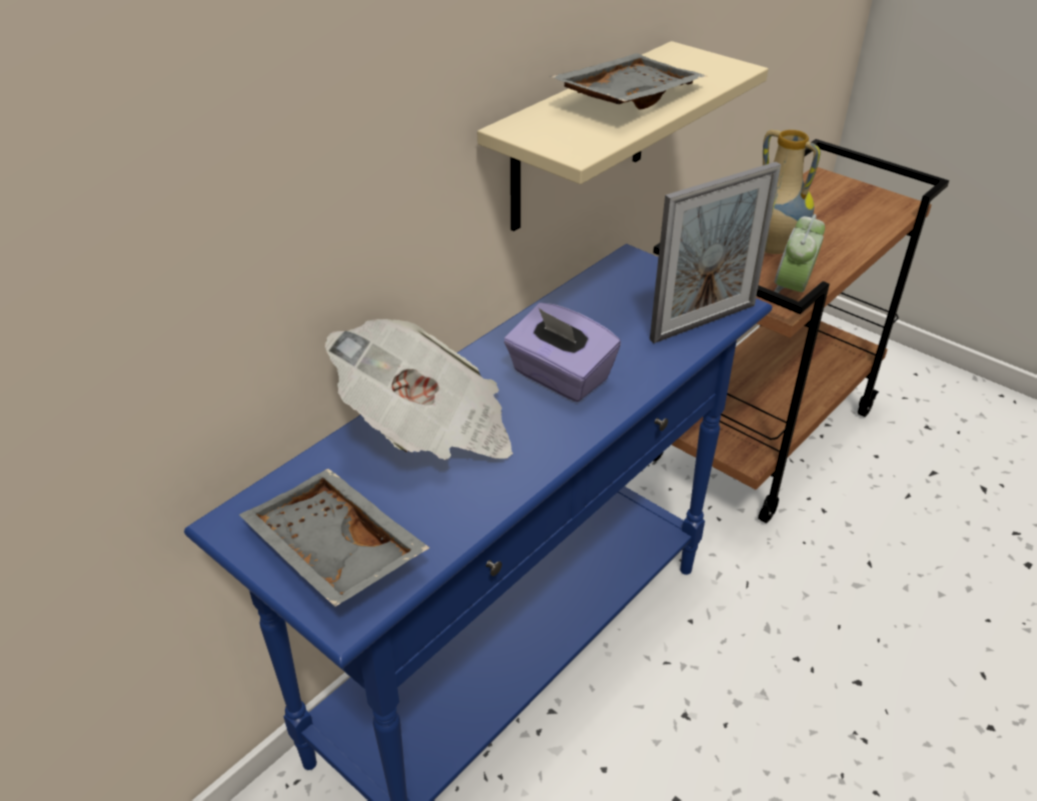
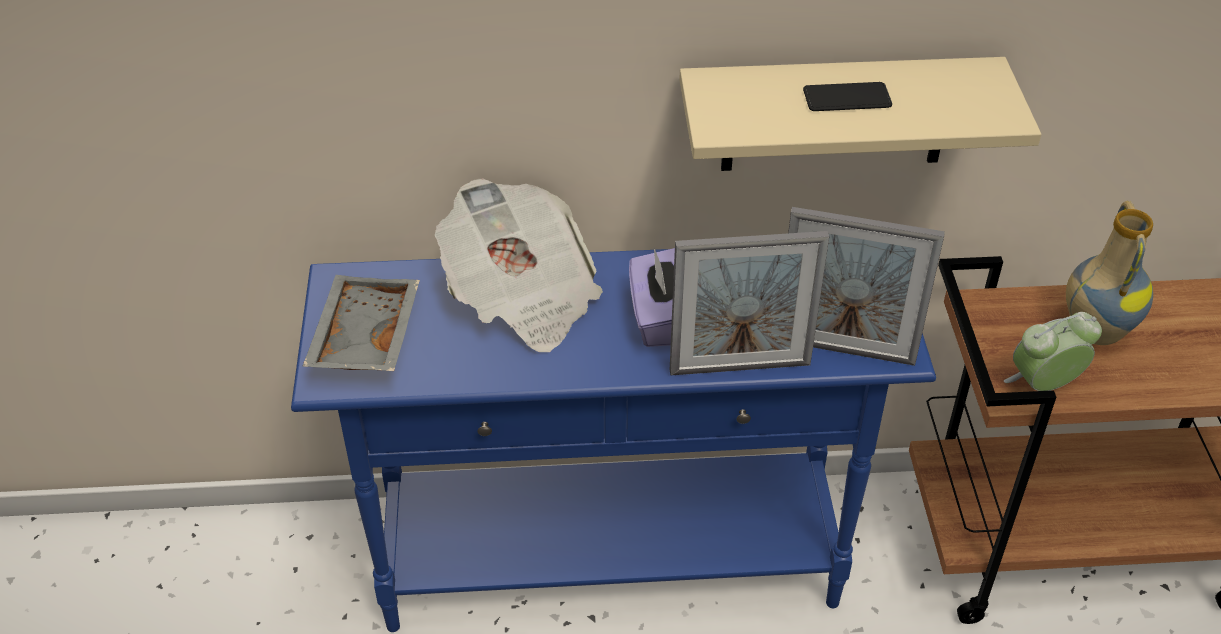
camera: 45 degrees right, 5 degrees up
(626, 98) = (847, 98): grey tray -> phone
(659, 374) = (740, 367): none -> picture frame

